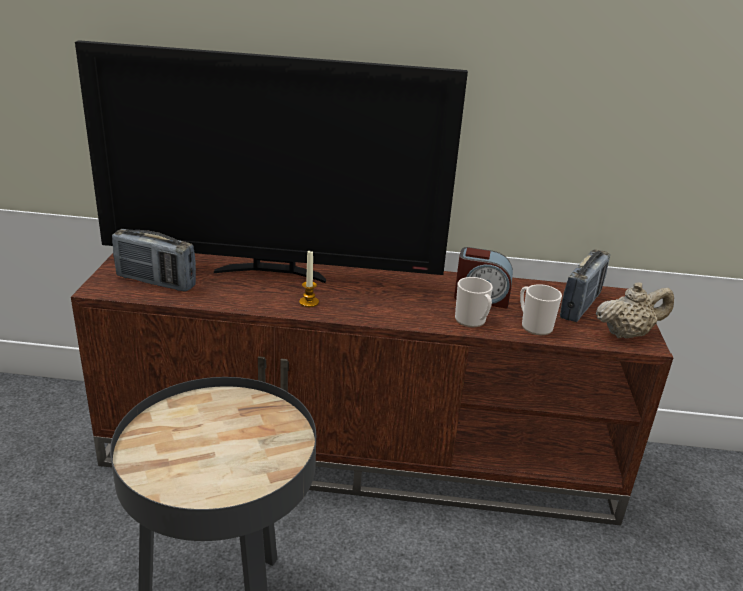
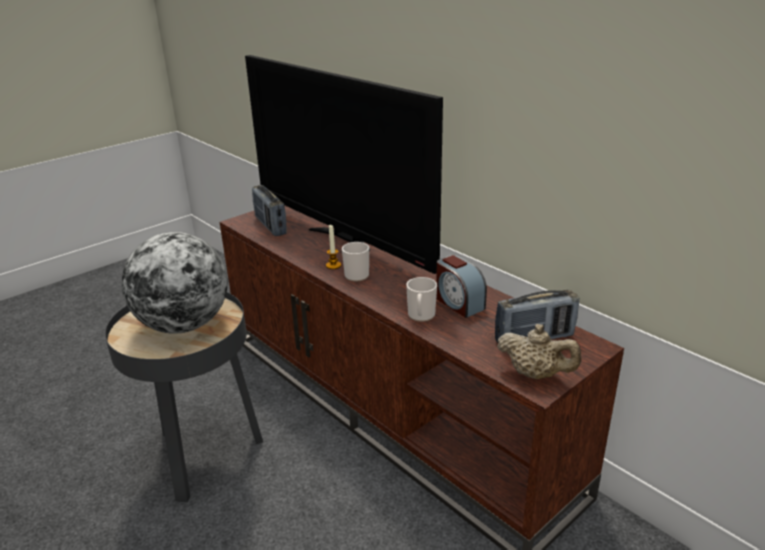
camera: 45 degrees right, 0 degrees up
(224, 438) = (184, 325): none -> globe
(533, 325) = (463, 337): mug -> mug (356, 274)

